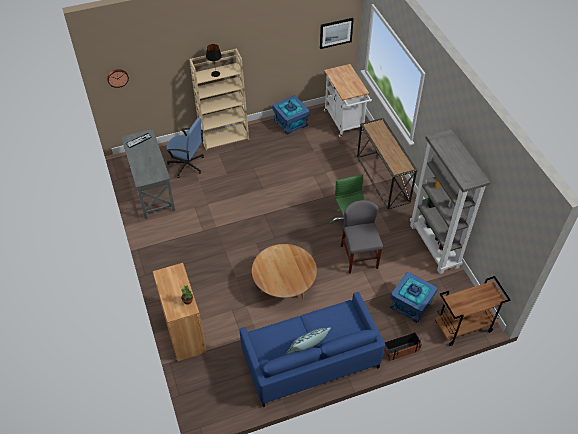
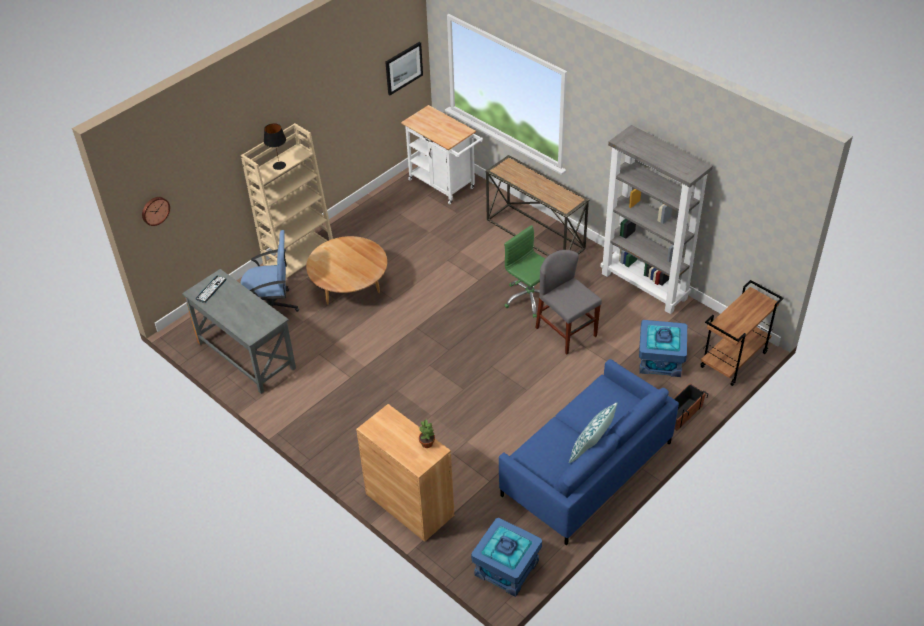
camera: 25 degrees left, 5 degrees down
(284, 285) = (498, 399): brown coffee table -> brown coffee table (350, 288)
(291, 122) = (376, 208): blue storage box -> blue storage box (507, 568)

